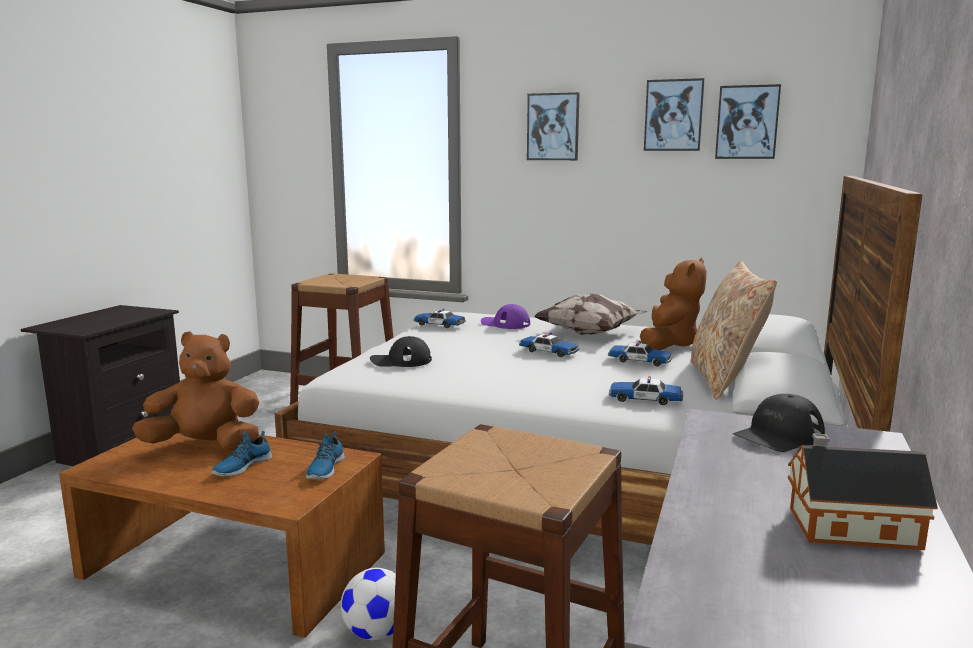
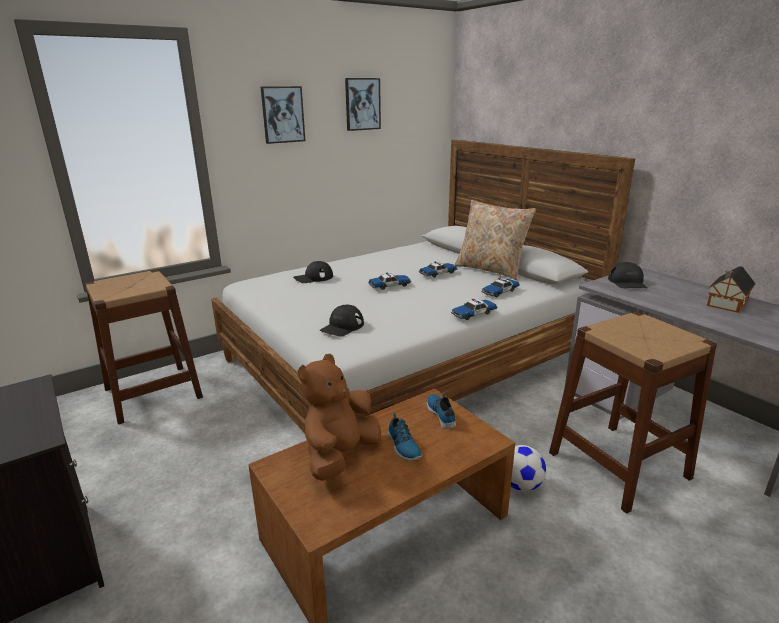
camera: 55 degrees left, 10 degrees up
(324, 469) = (441, 414): shoe -> shoe turned 150 degrees counterclockwise
(439, 325) = (274, 294): toy car -> toy car (473, 314)
(505, 324) = (313, 278): purple cap -> black cap
(591, 333) = (368, 266): pillow -> none
(669, 344) = (417, 259): brown plush toy -> none
(747, 122) = (402, 108): picture -> none

